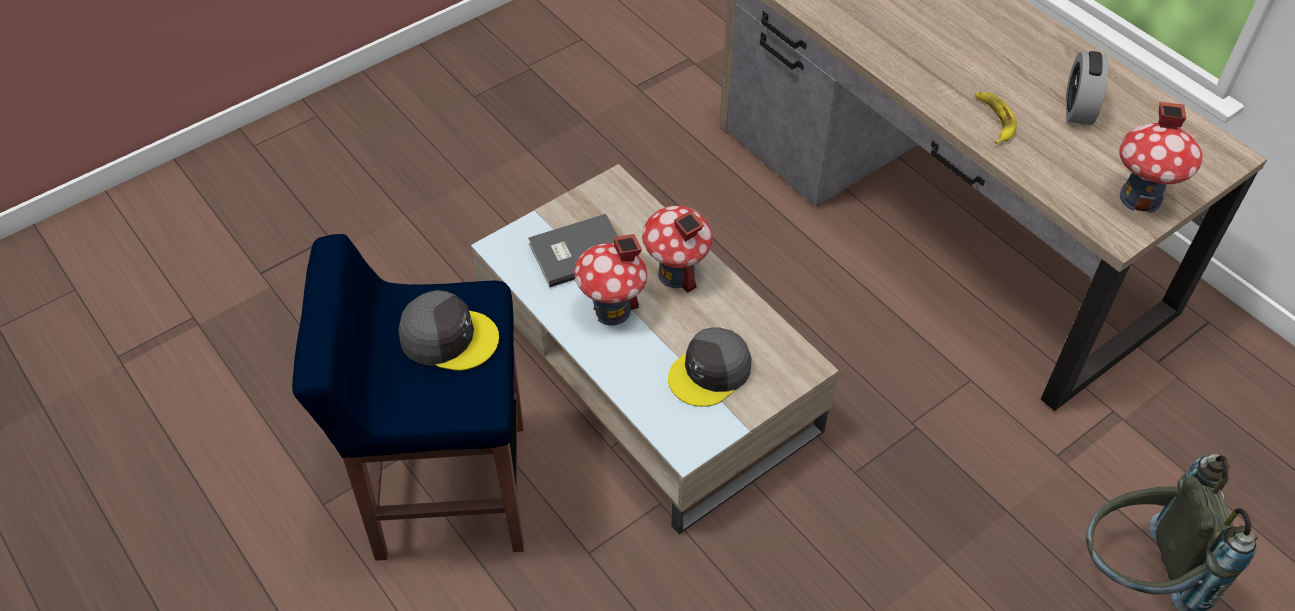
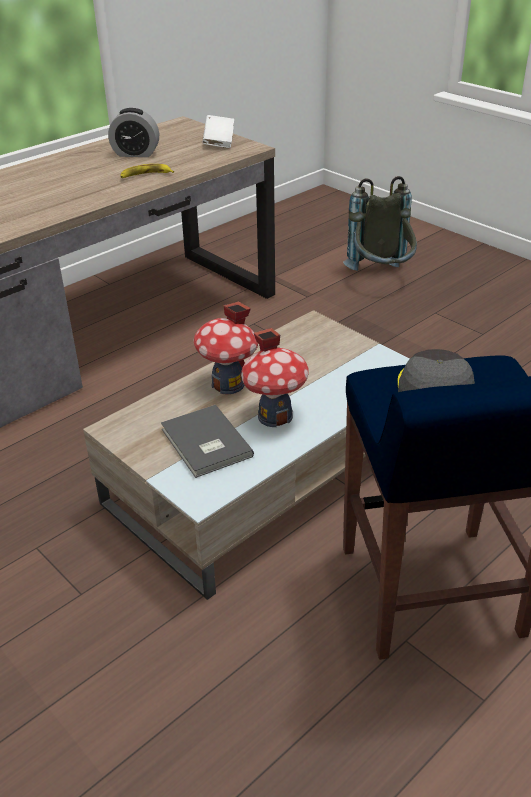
camera: 95 degrees left, 15 degrees down
(710, 372) = (330, 362): grey cap -> none
(1140, 198) = (219, 142): toy house -> white book

